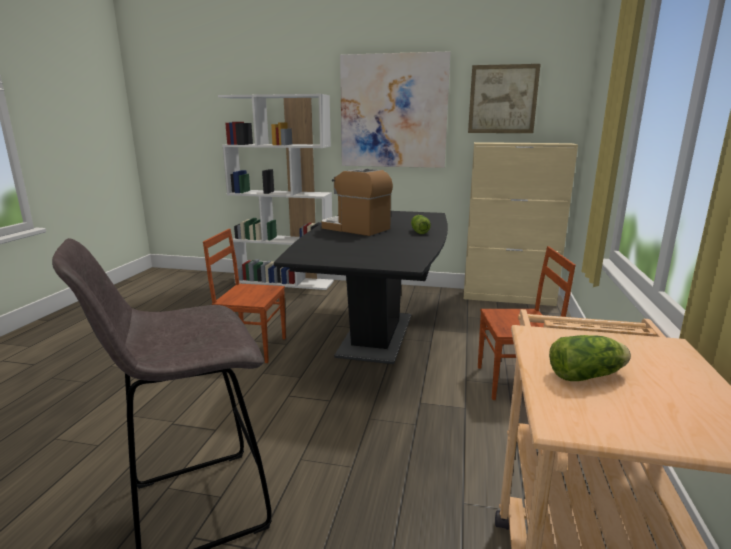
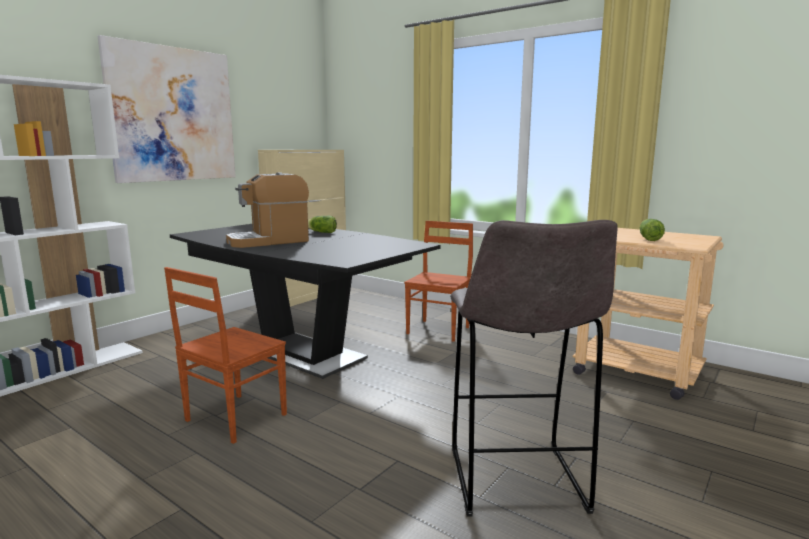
camera: 65 degrees left, 5 degrees down
(502, 99) = (272, 108): picture -> none

